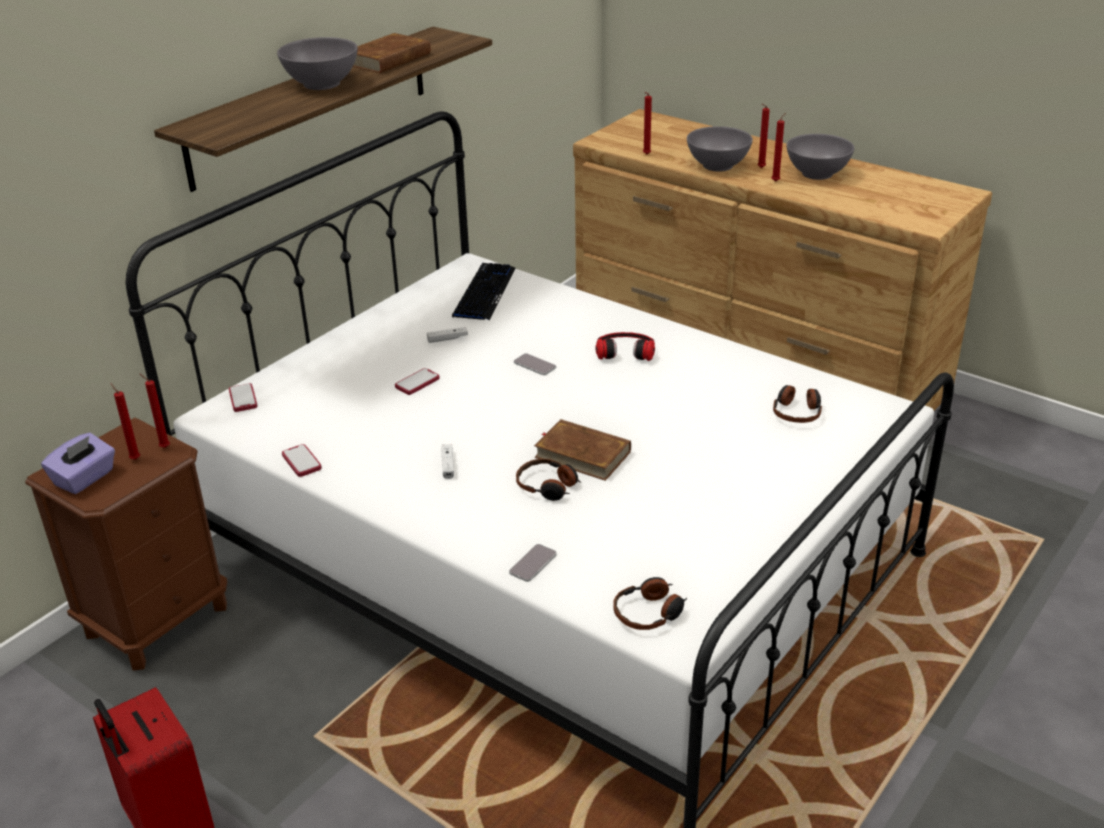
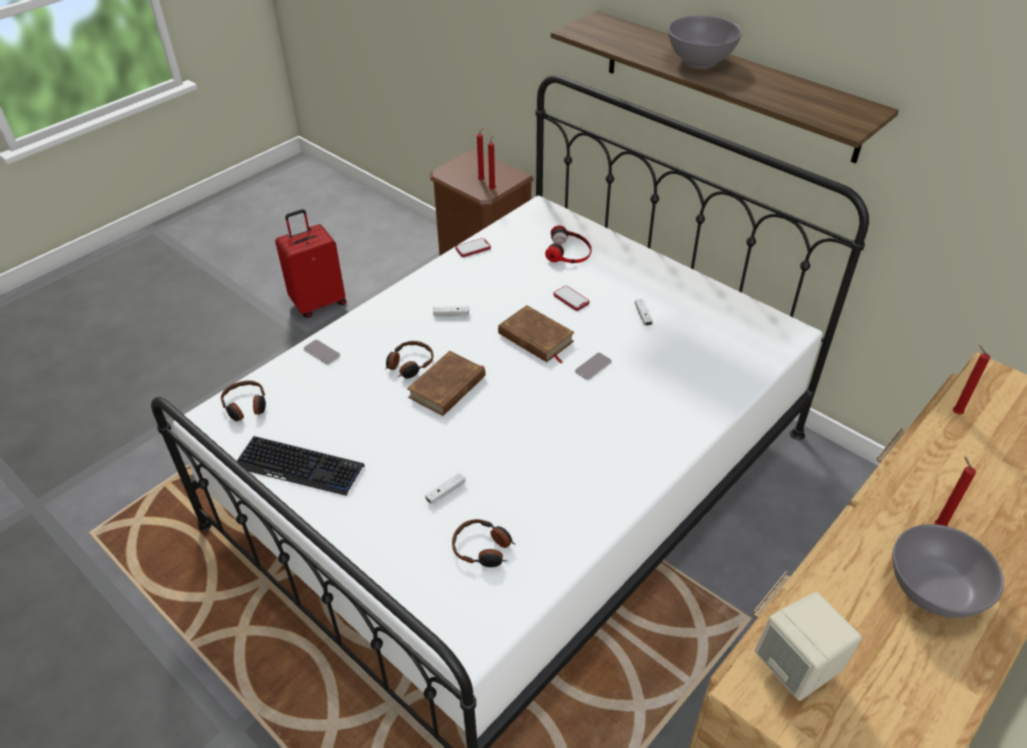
camera: 95 degrees right, 10 degrees up
(85, 478) = (465, 166): purple tissue box -> none
(243, 399) = (558, 219): phone -> none
(389, 59) = (775, 88): brown book -> brown book (536, 338)
(484, 293) = (731, 340): keyboard -> keyboard (300, 467)
(625, 350) = (617, 430): headphones -> headphones (569, 251)
(717, 166) = (934, 479): grey bowl -> none
(737, 439) = (445, 492): none -> white game controller
(776, 181) = (892, 536): red candle -> none
(902, 213) = (797, 668): none -> beige speaker

